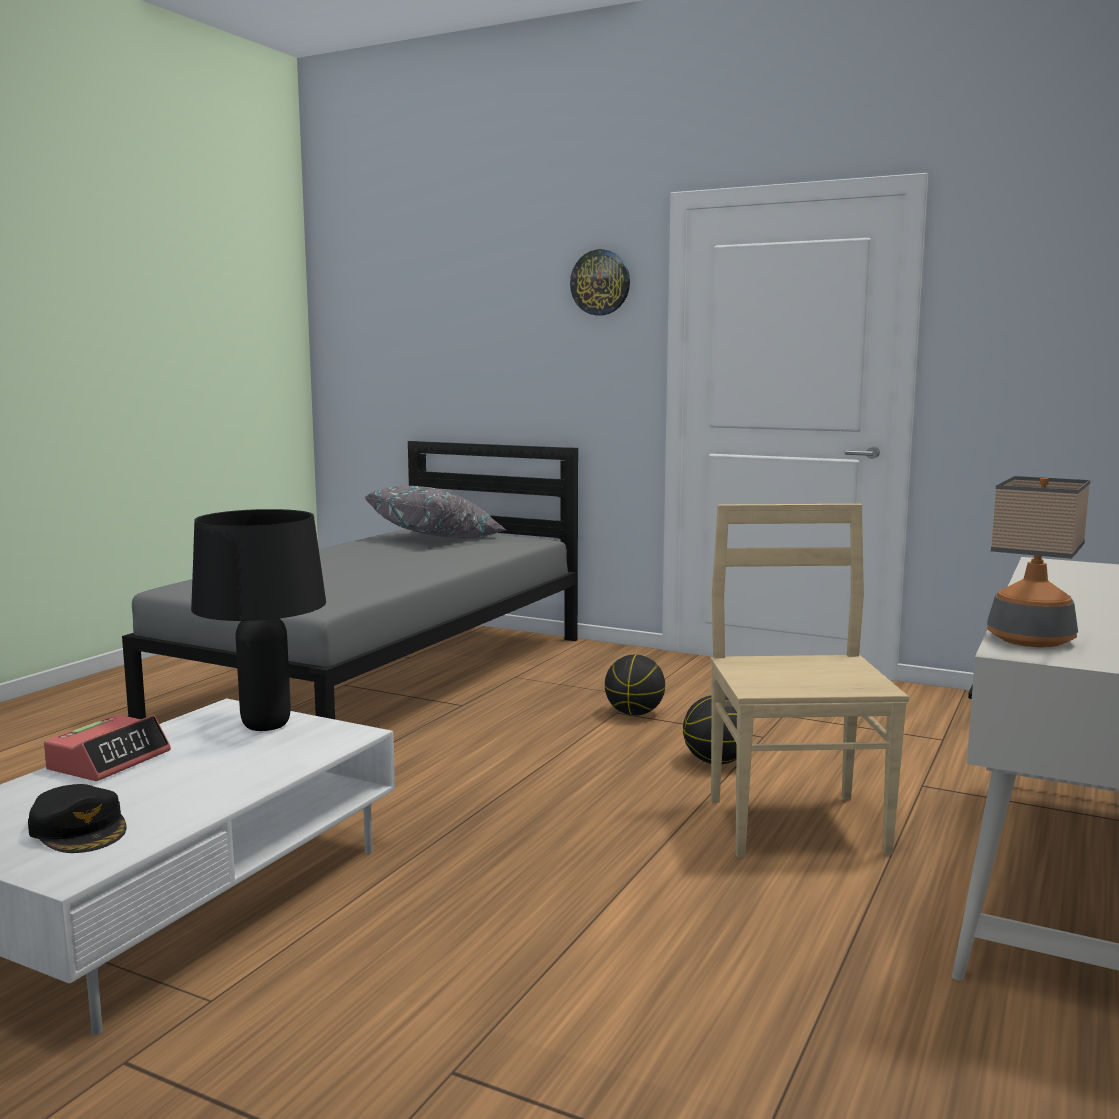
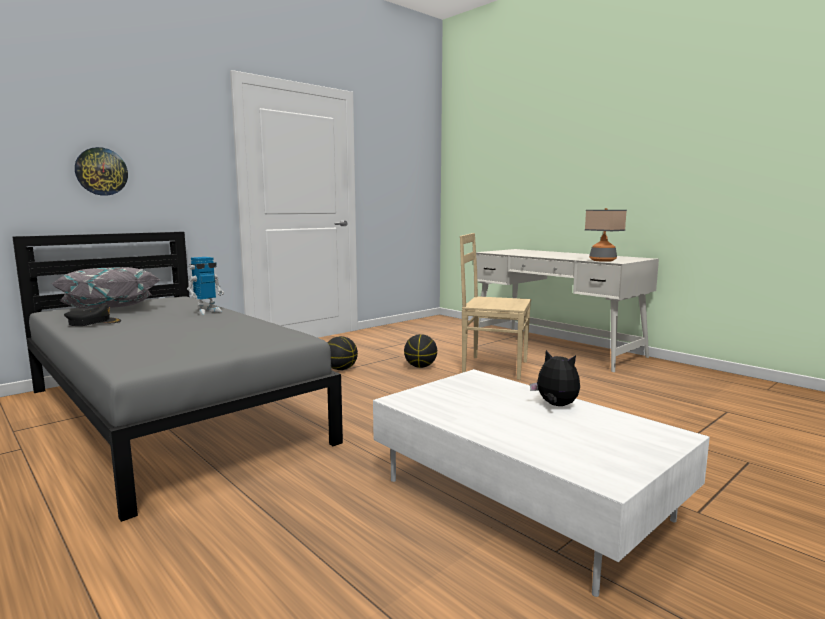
camera: 70 degrees left, 0 degrees up
(80, 829) = (614, 434): black cap -> black cap (94, 322)
(109, 761) = (491, 430): alarm clock -> none
(209, 790) = (555, 405): none -> plush toy
(267, 725) = (445, 391): black table lamp -> none
(448, 561) = (207, 311): none -> toy robot
(600, 282) = (187, 119): wall clock -> wall clock (101, 171)

